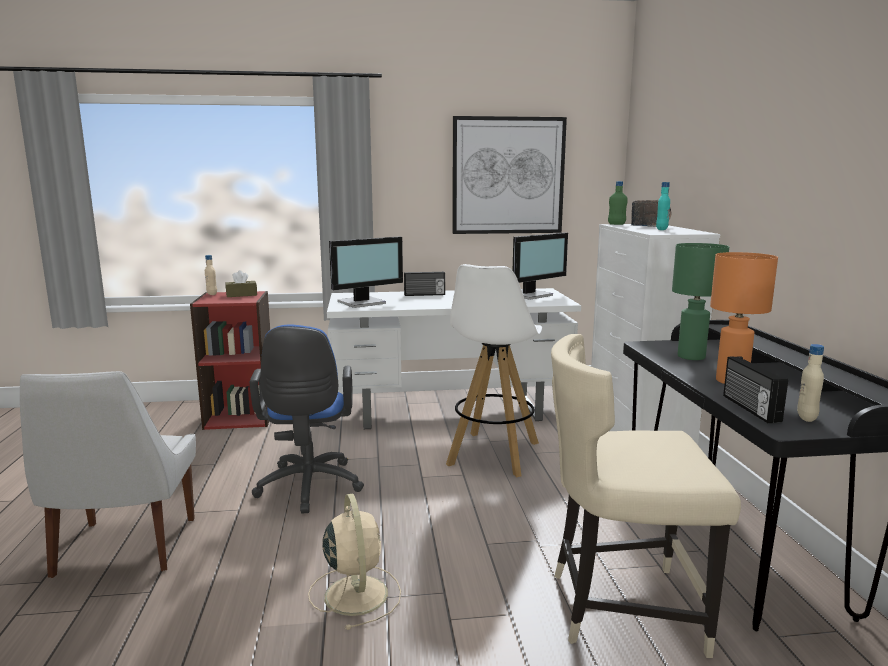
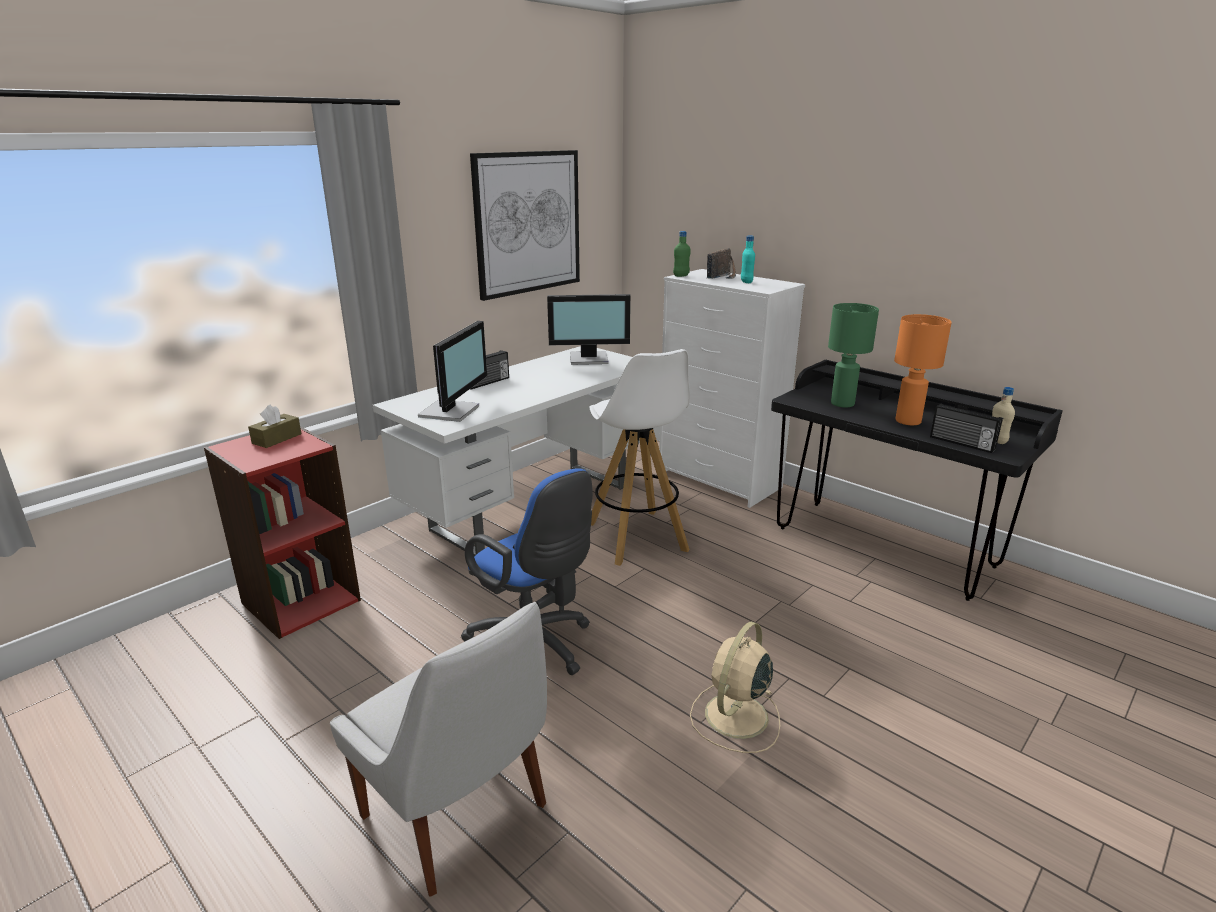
camera: 40 degrees left, 10 degrees up
(212, 294) = (227, 448): beige bottle -> none
(355, 593) = (735, 717): beige fan -> beige fan turned 90 degrees counterclockwise
(531, 295) = (589, 359): monitor -> monitor turned 75 degrees clockwise
(621, 607) = (895, 624): beige chair -> none

